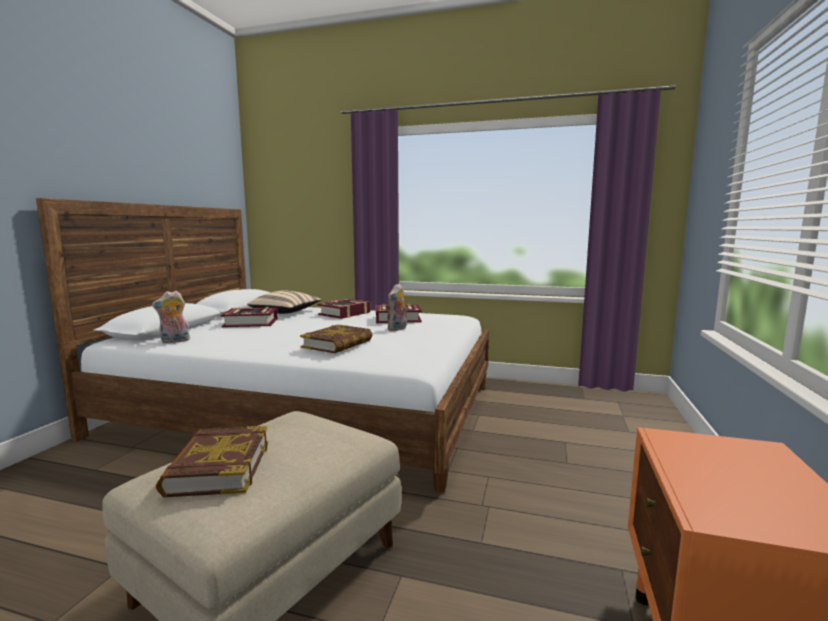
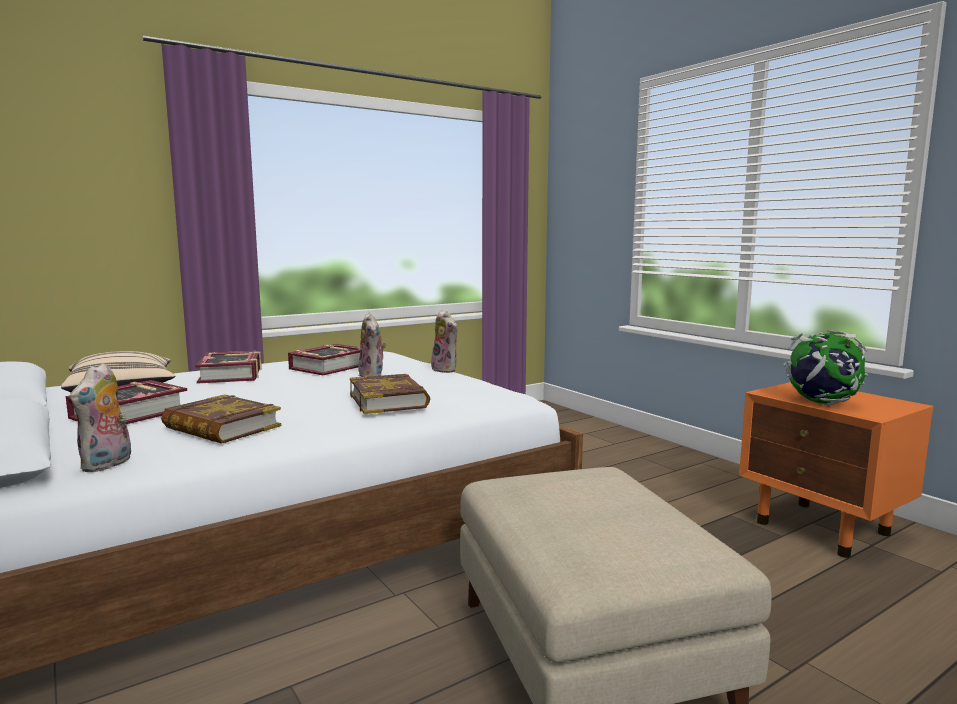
camera: 50 degrees left, 0 degrees up
(218, 468) = (601, 533): book -> book (221, 427)
(450, 335) = (446, 370): none -> plush toy
(692, 473) = (822, 403): none -> globe

